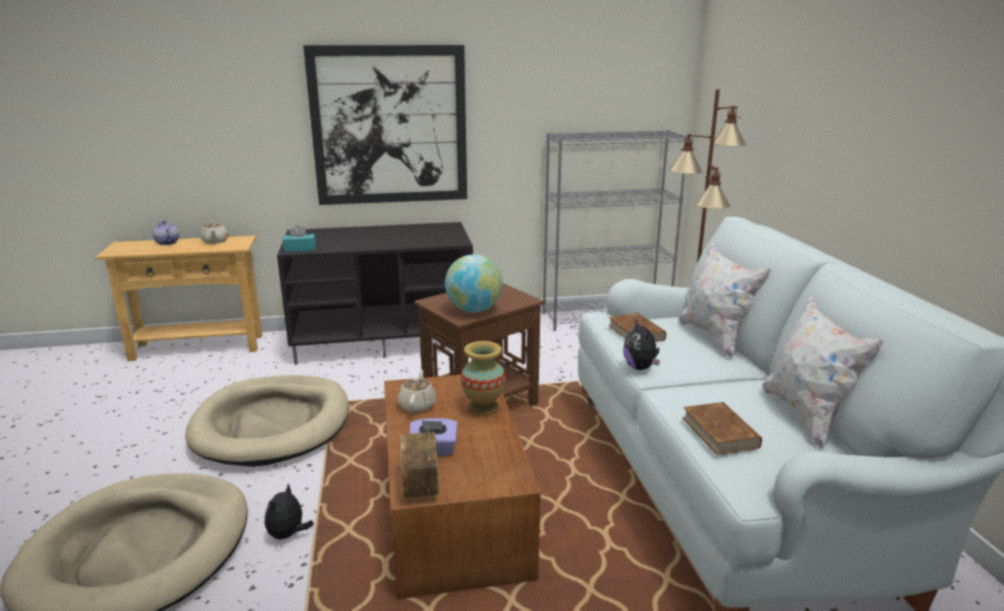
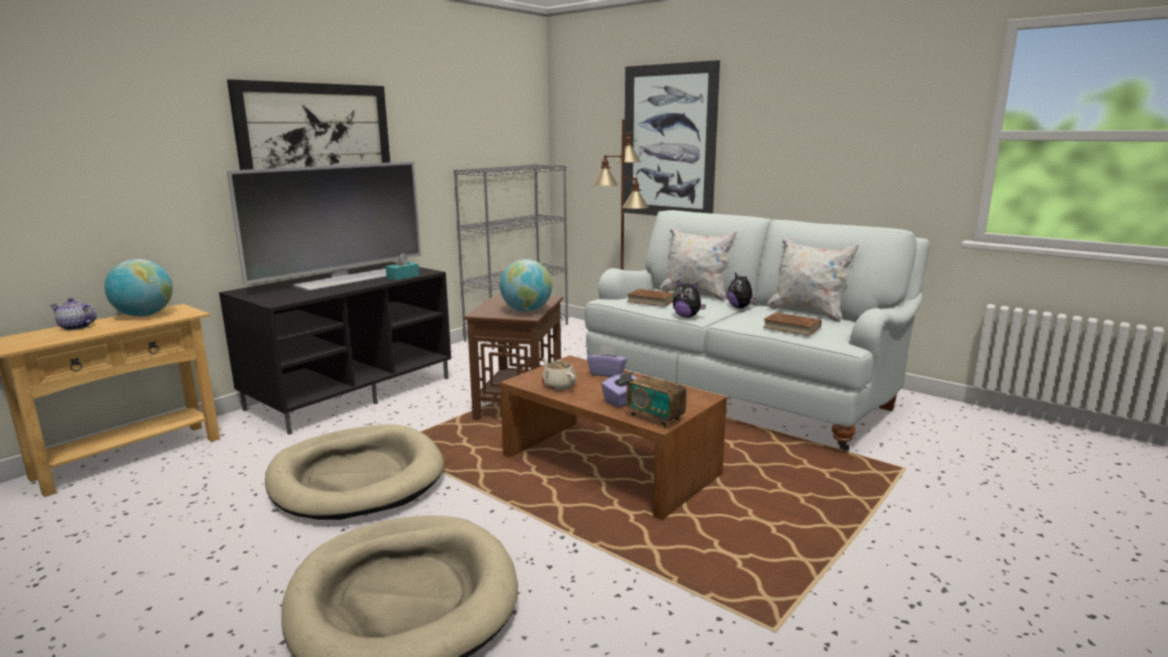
camera: 40 degrees left, 5 degrees down
(215, 241) = (144, 315): beige teapot -> globe
(288, 535) = (517, 529): plush toy -> plush toy (740, 308)
(300, 249) = (282, 300): turquoise tissue box -> turquoise tissue box (403, 277)
(386, 236) = (349, 279): none -> television
(483, 408) = (607, 373): vase -> purple tissue box
(792, 121) = (668, 142): none -> picture

